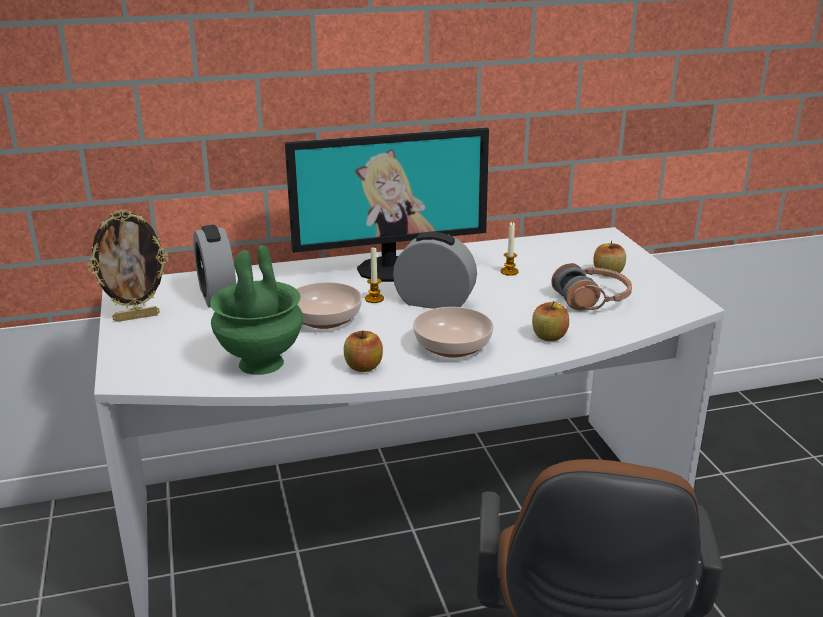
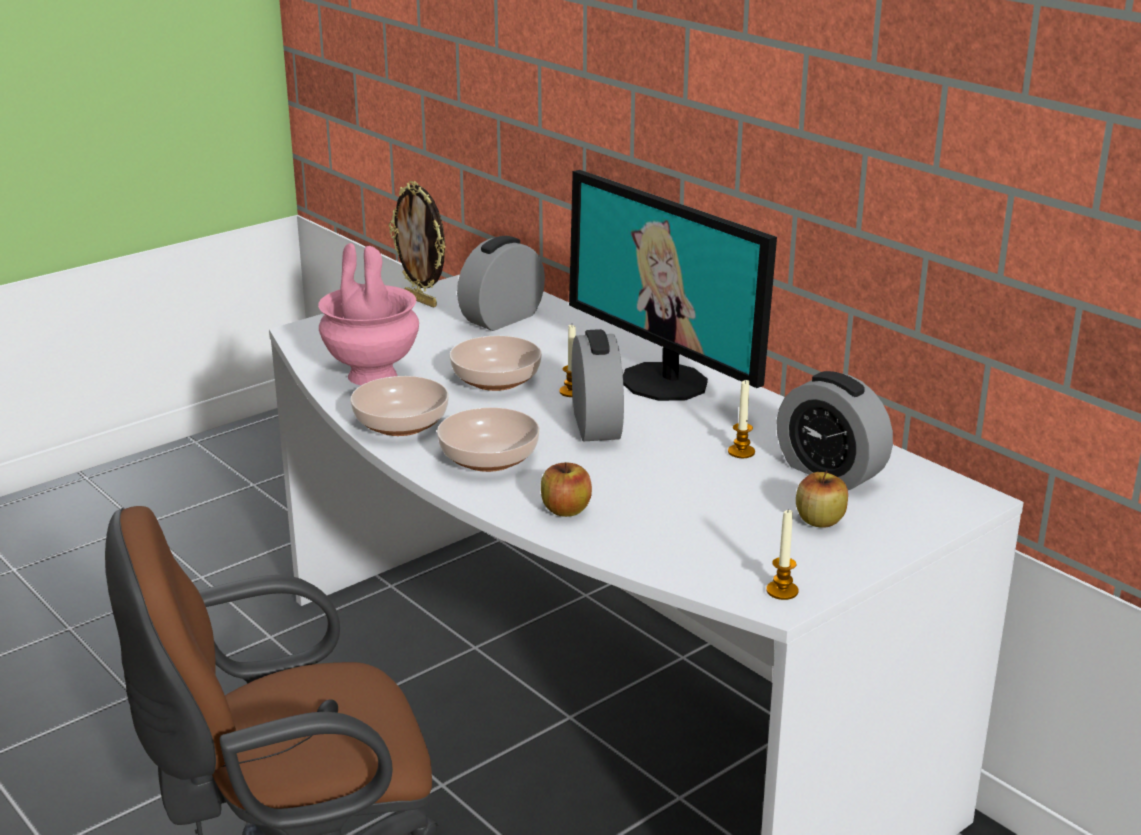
camera: 65 degrees right, 0 degrees up
(260, 364) = (370, 375): green vase -> pink vase
(363, 367) = (402, 423): apple -> bowl
(552, 257) = (830, 472): none -> alarm clock
(591, 299) = (710, 521): headphones -> none
(682, 300) = (782, 591): none -> candle

